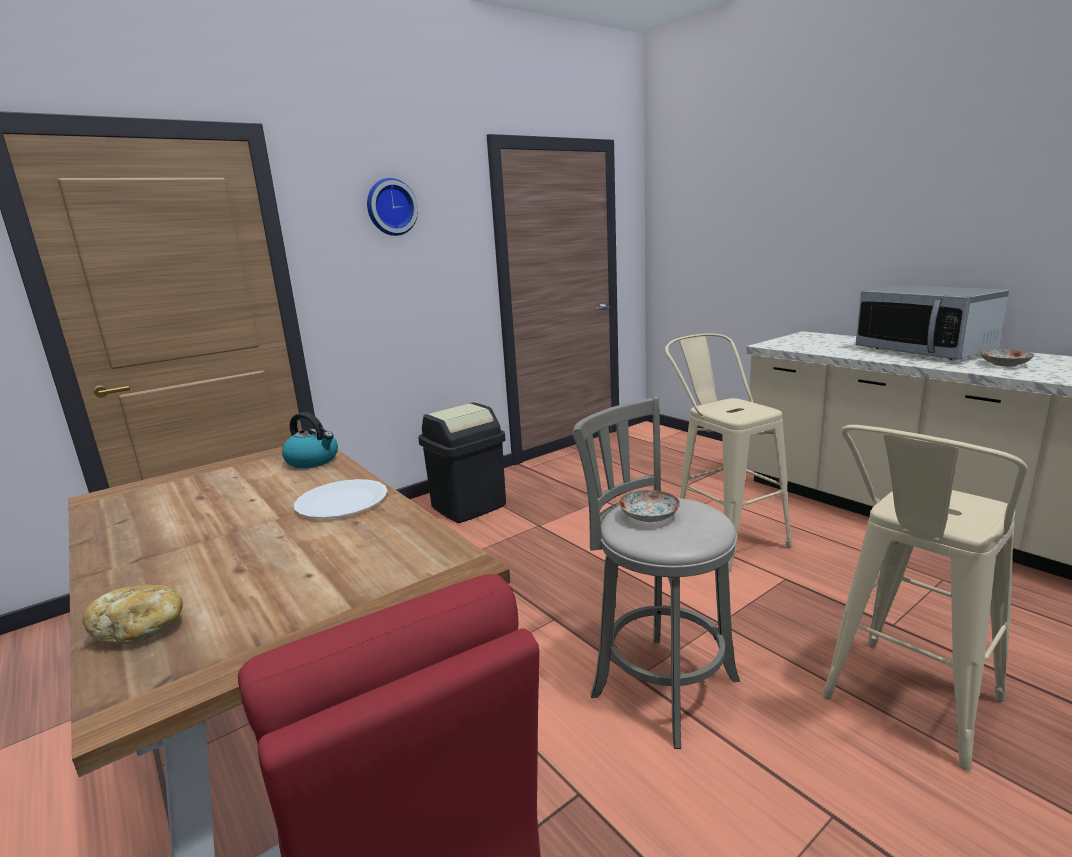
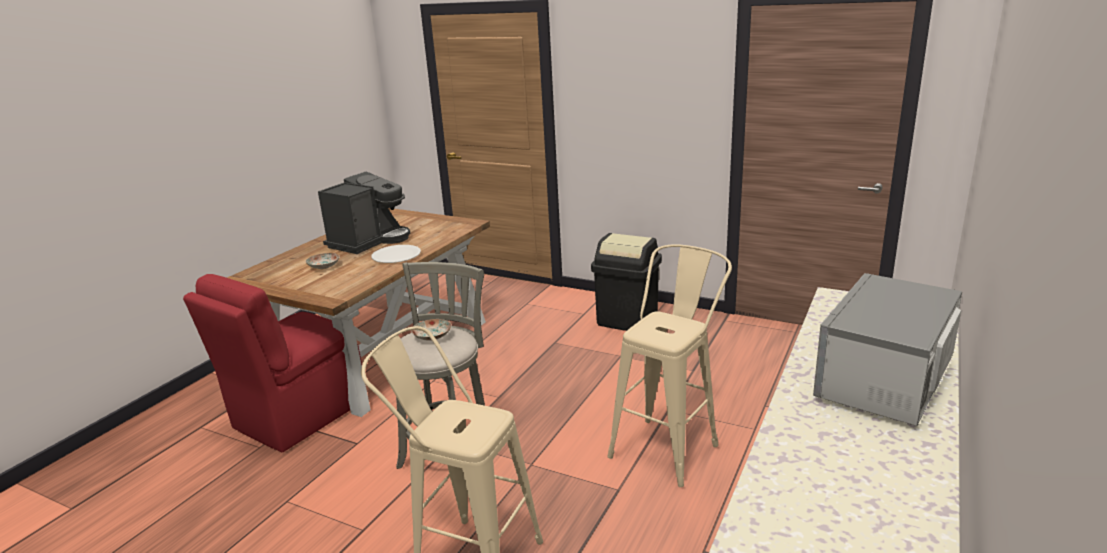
camera: 65 degrees right, 5 degrees up
(142, 630) = (278, 264): bread -> none
(221, 519) = (369, 241): none -> coffee machine
(313, 461) = (449, 232): kettle -> none
(390, 207) = (631, 60): wall clock -> none
(1004, 364) = (838, 431): plate -> plate (324, 266)

